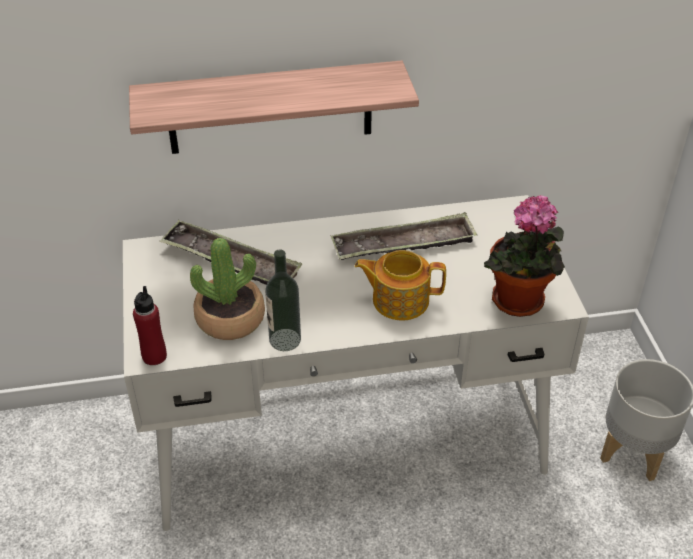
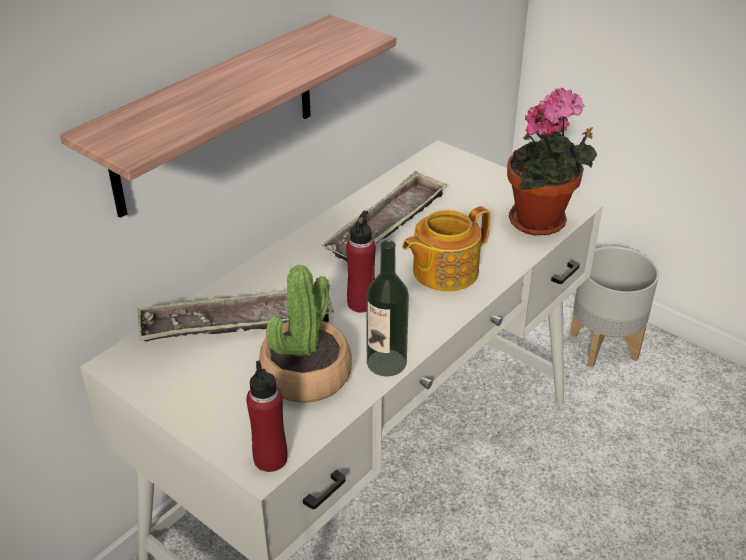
camera: 40 degrees left, 5 degrees down
(318, 291) = (361, 303): none -> red bottle

